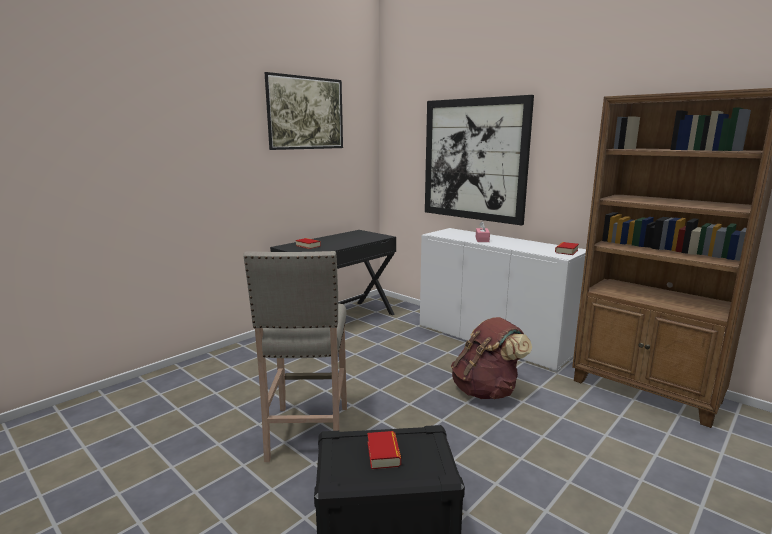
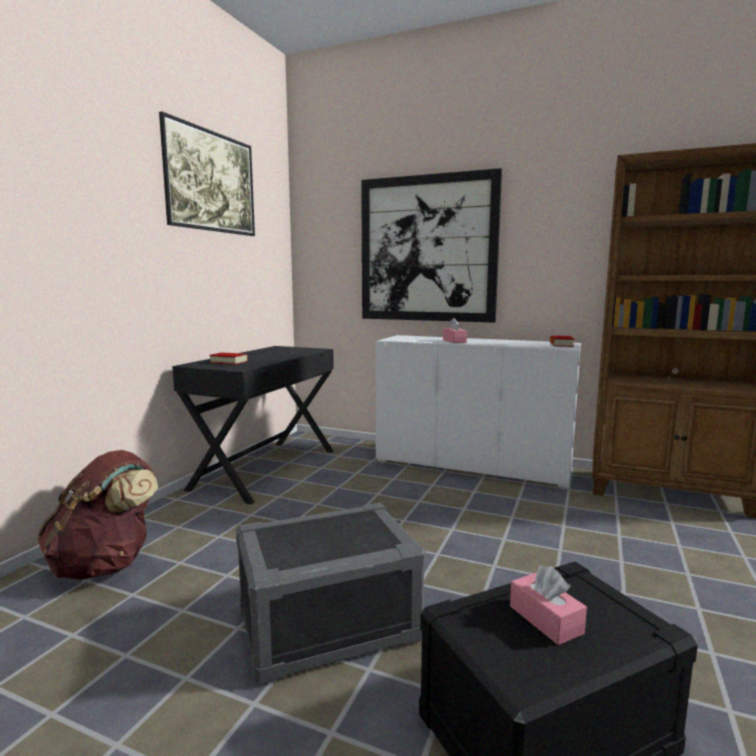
camera: 20 degrees left, 5 degrees down
(307, 434) = (328, 626): beige stool -> grey storage box
(383, 454) = (545, 619): book -> pink tissue box
(486, 391) = (514, 521): brown backpack -> brown backpack (106, 565)

